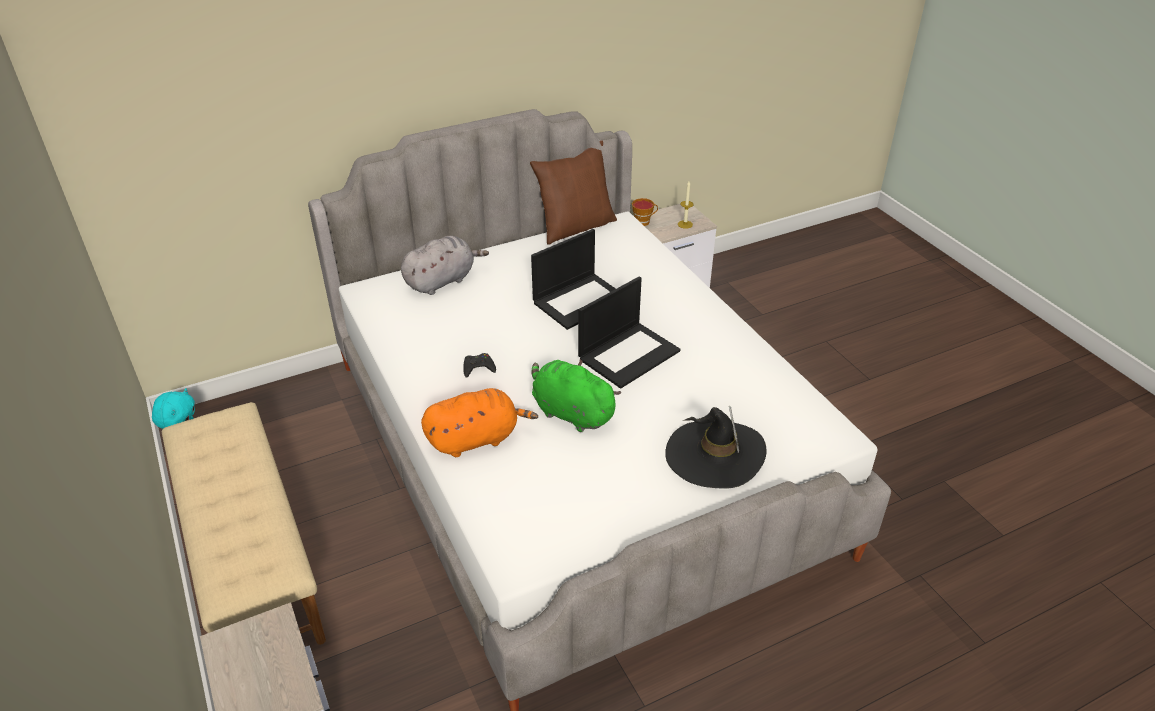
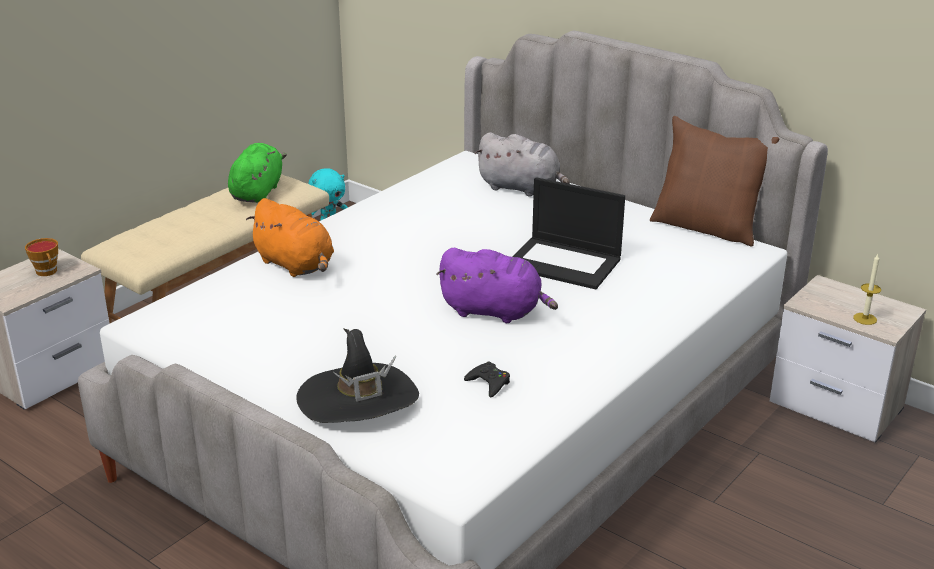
camera: 65 degrees right, 10 degrees down
(478, 368) = (400, 240): black game controller -> black game controller (489, 383)
(570, 412) = (368, 301): green plush toy -> green plush toy (257, 192)
(629, 354) = (495, 311): laptop -> purple plush toy
(644, 222) = (829, 290): cup -> cup (48, 272)

